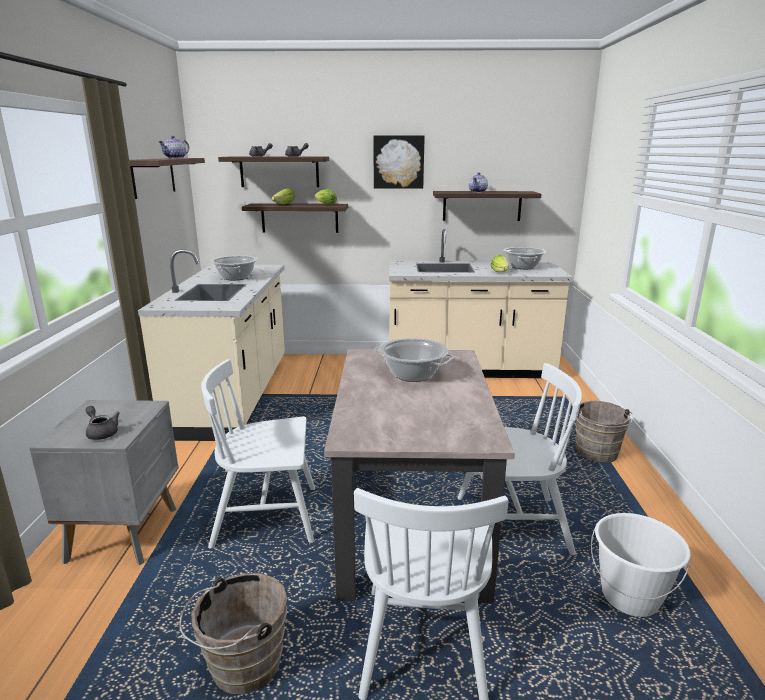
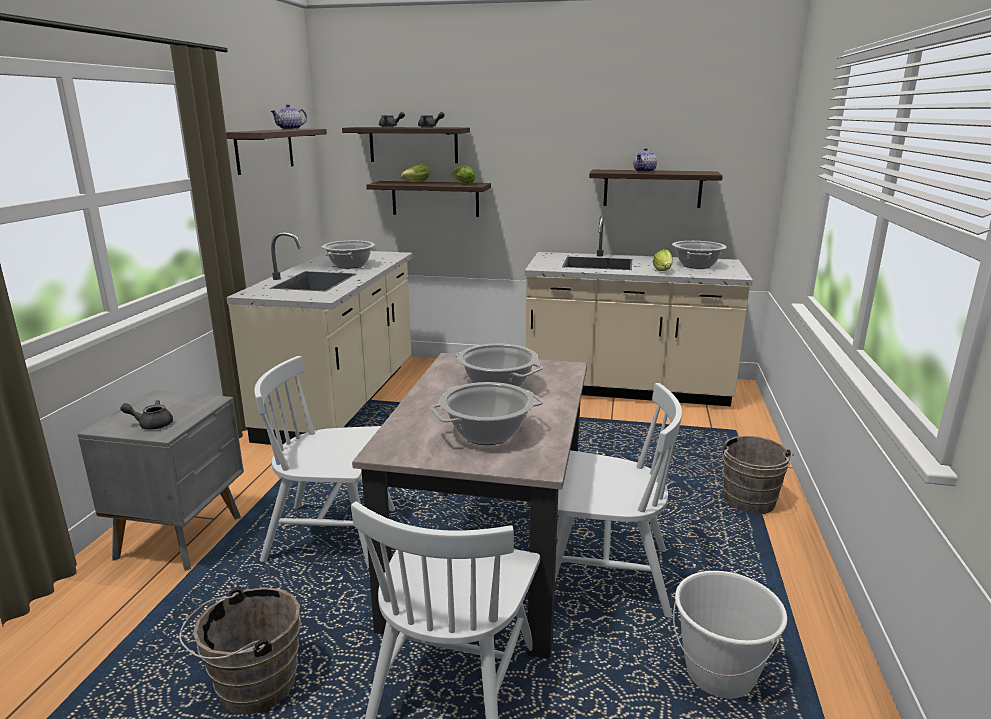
camera: 10 degrees right, 0 degrees up
(101, 432) = (151, 424): grey teapot -> grey teapot turned 60 degrees counterclockwise
(398, 162) = (551, 134): picture -> none
(428, 416) = (487, 434): none -> cooking pot

